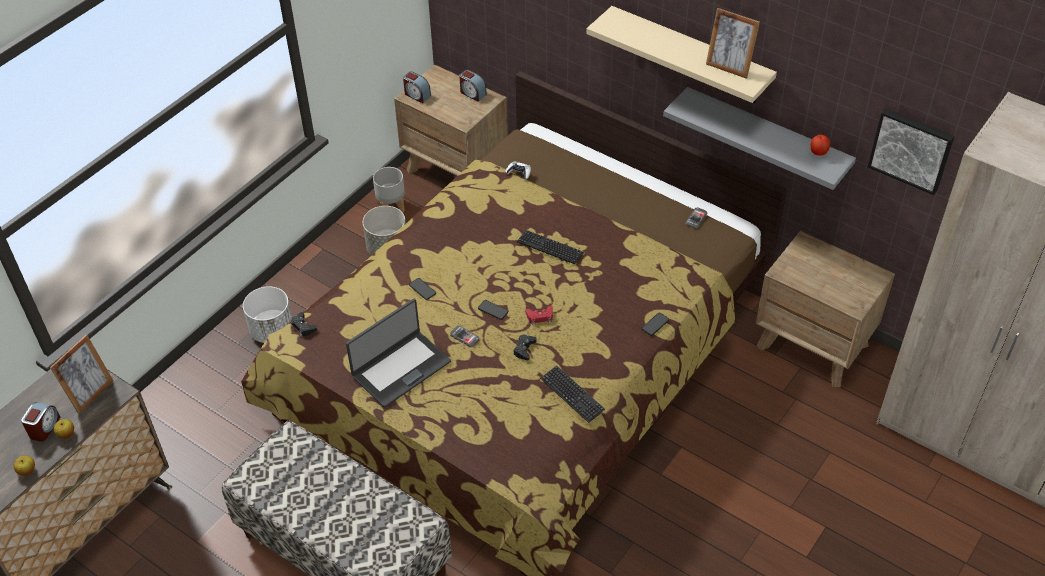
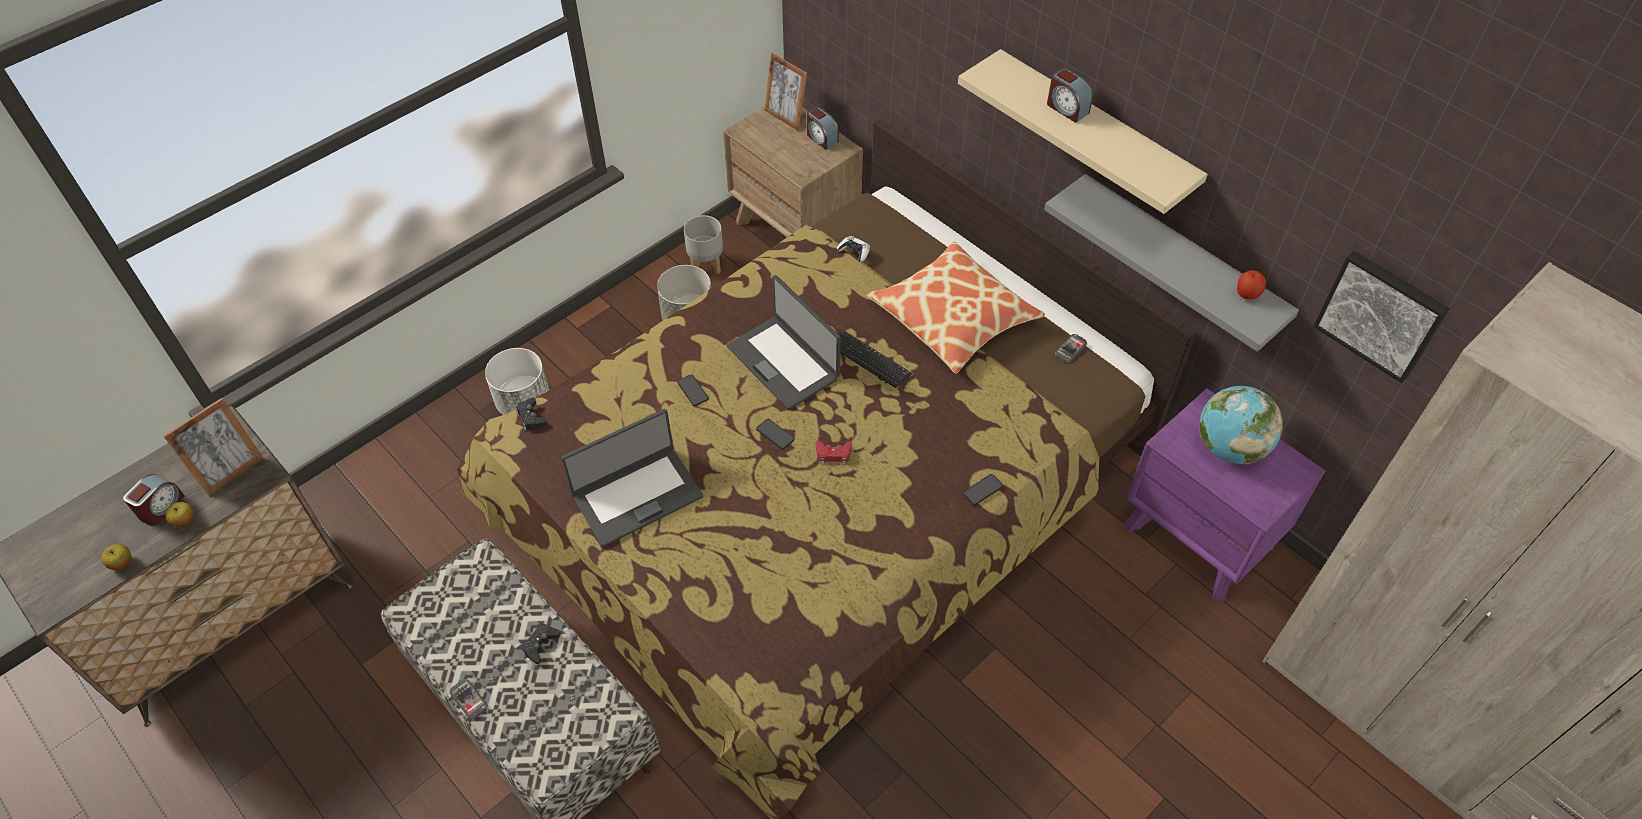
camera: 10 degrees right, 5 degrees up
(417, 95) = (752, 131): alarm clock -> alarm clock (1066, 108)
(464, 337) = (729, 466): phone -> phone (469, 699)
(486, 258) = (784, 362): none -> laptop
(524, 349) = (802, 496): black game controller -> black game controller (540, 645)
(572, 395) = (849, 572): keyboard -> none
(604, 209) = (953, 317): none -> pillow
(729, 68) = (1141, 159): picture frame -> picture frame (785, 117)
(813, 345) = (1198, 536): brown nightstand -> purple nightstand
(824, 268) = (1229, 447): none -> globe

